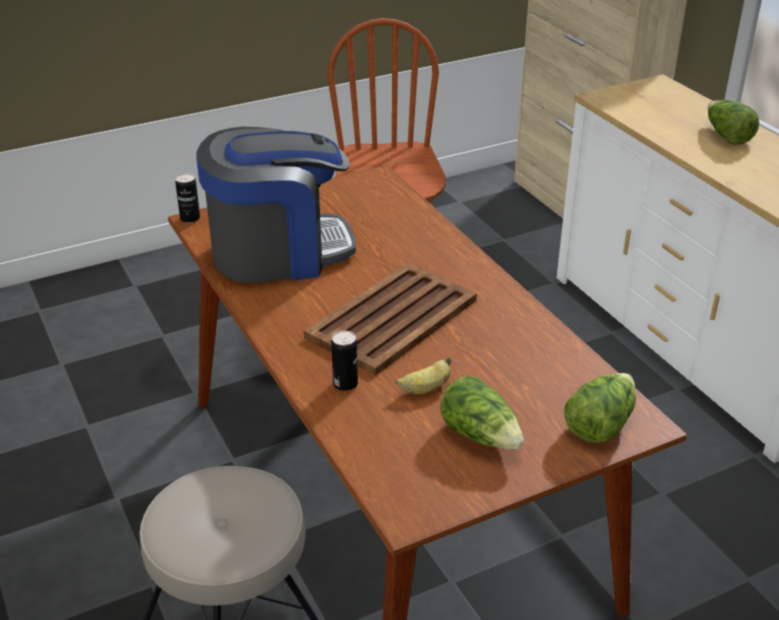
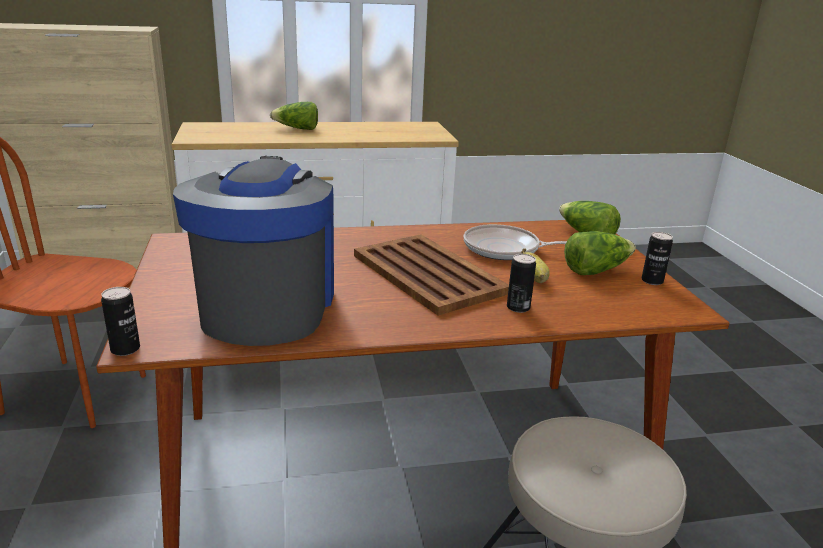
camera: 75 degrees left, 10 degrees down
(478, 485) = (652, 281): none -> can
(497, 361) = (505, 249): none -> frying pan

